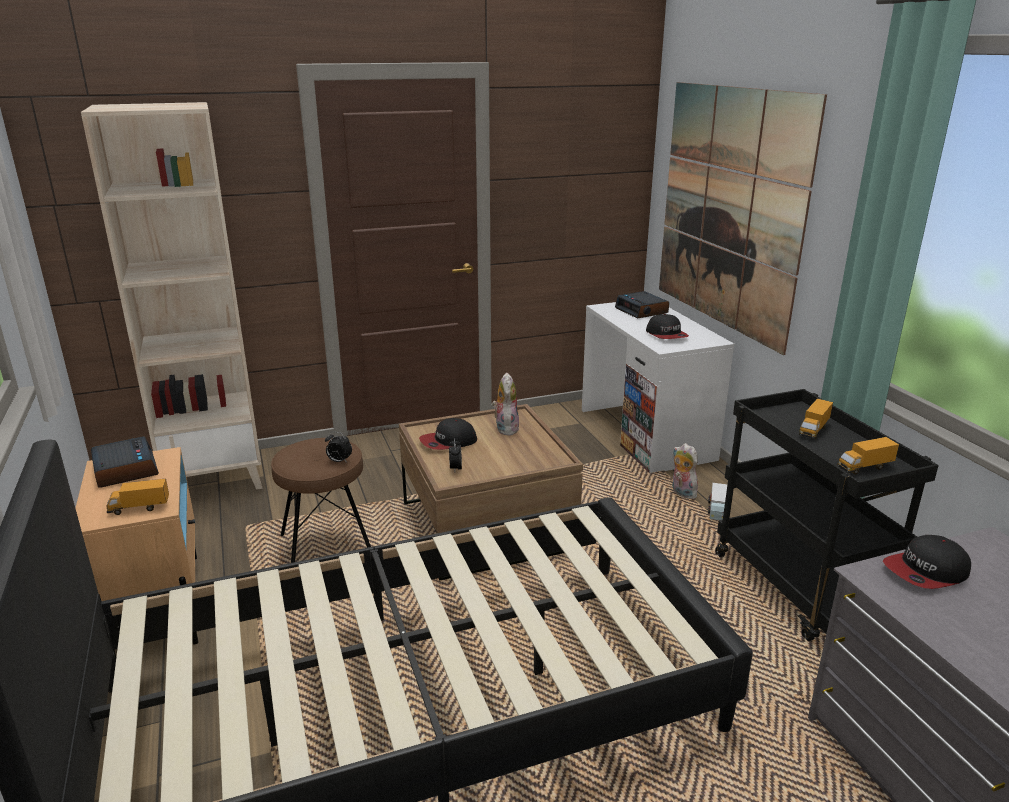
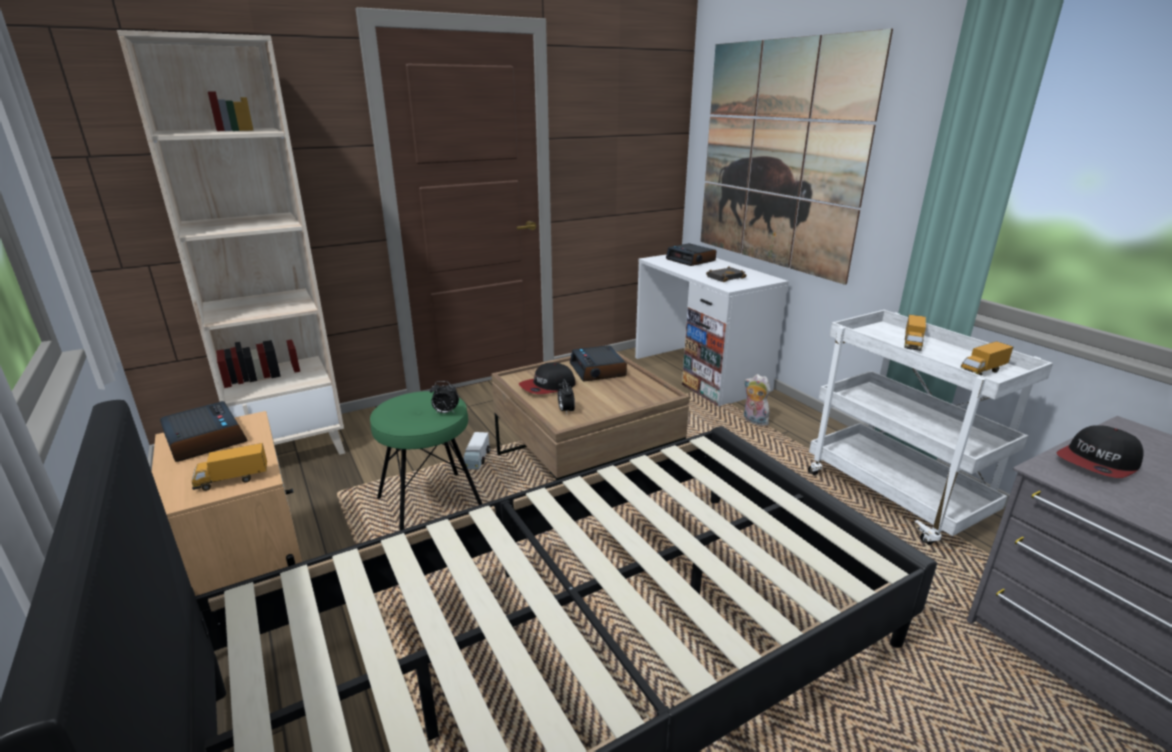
camera: 10 degrees left, 0 degrees up
(327, 549) = (431, 507): brown stool -> green stool
(505, 428) = (598, 370): plush toy -> alarm clock
(666, 335) = (725, 277): cap -> black book
(717, 511) = (791, 434): toy truck -> toy truck (477, 459)
(799, 589) = (896, 497): black cart -> white cart

